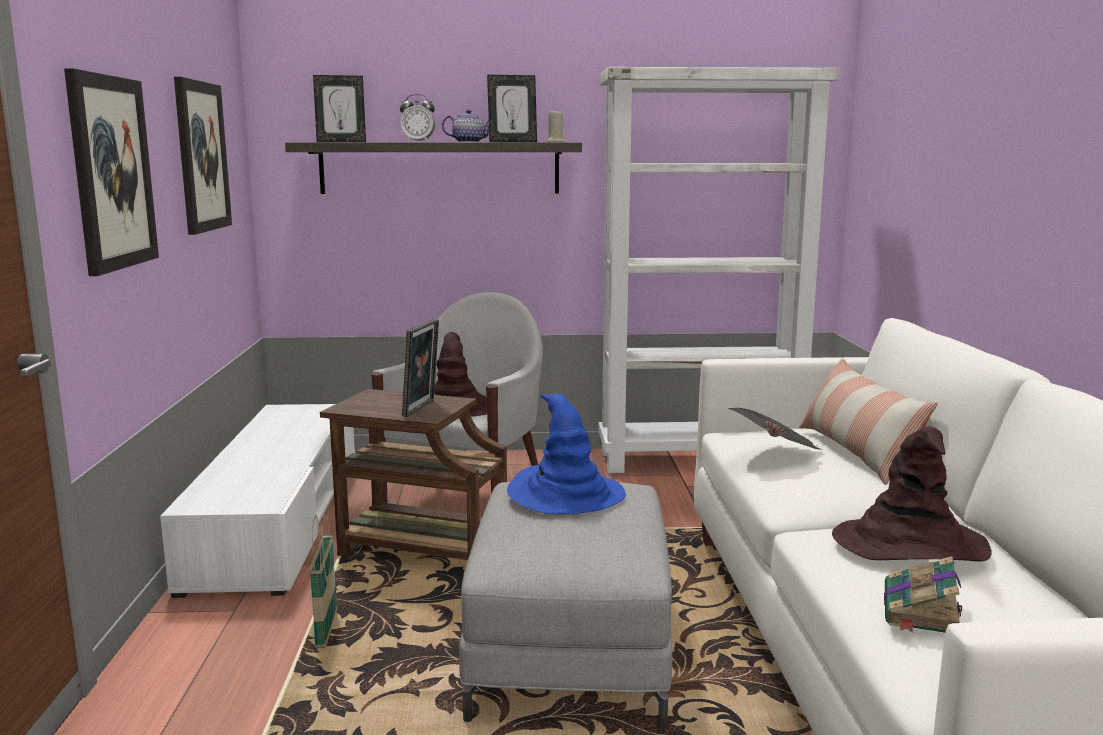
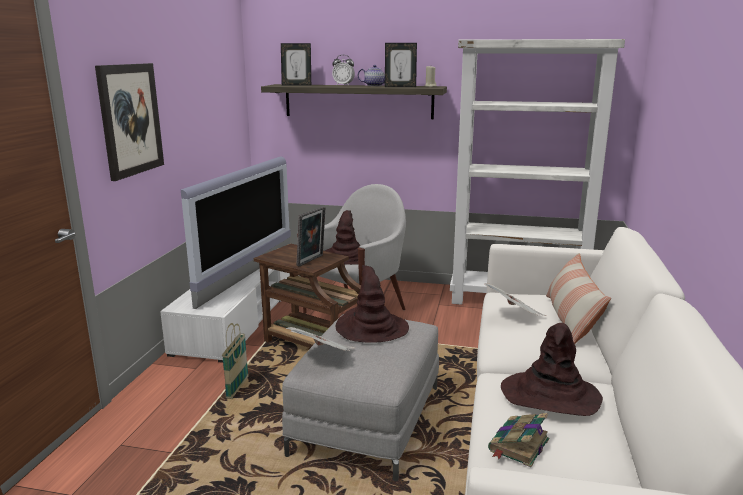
camera: 15 degrees right, 5 degrees up
(201, 156) = (204, 99): picture -> none
(290, 452) = (248, 276): none -> television
(515, 540) = (323, 355): none -> newspaper
(565, 495) = (371, 328): blue hat -> brown hat

